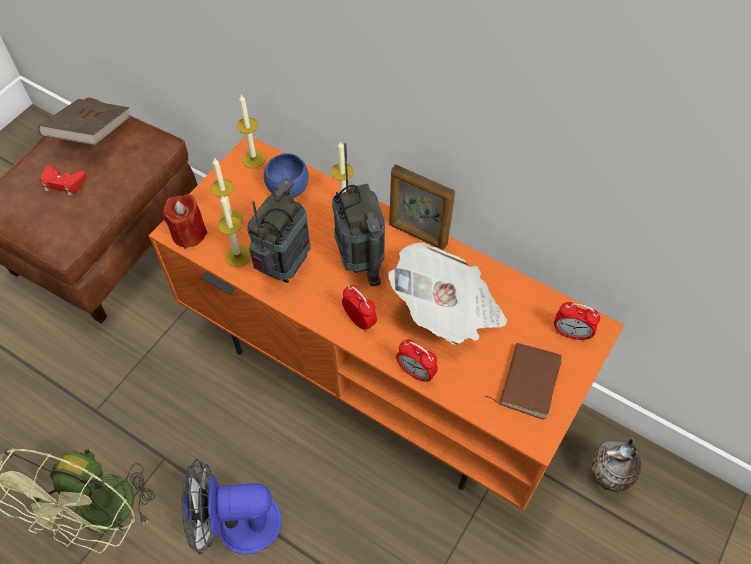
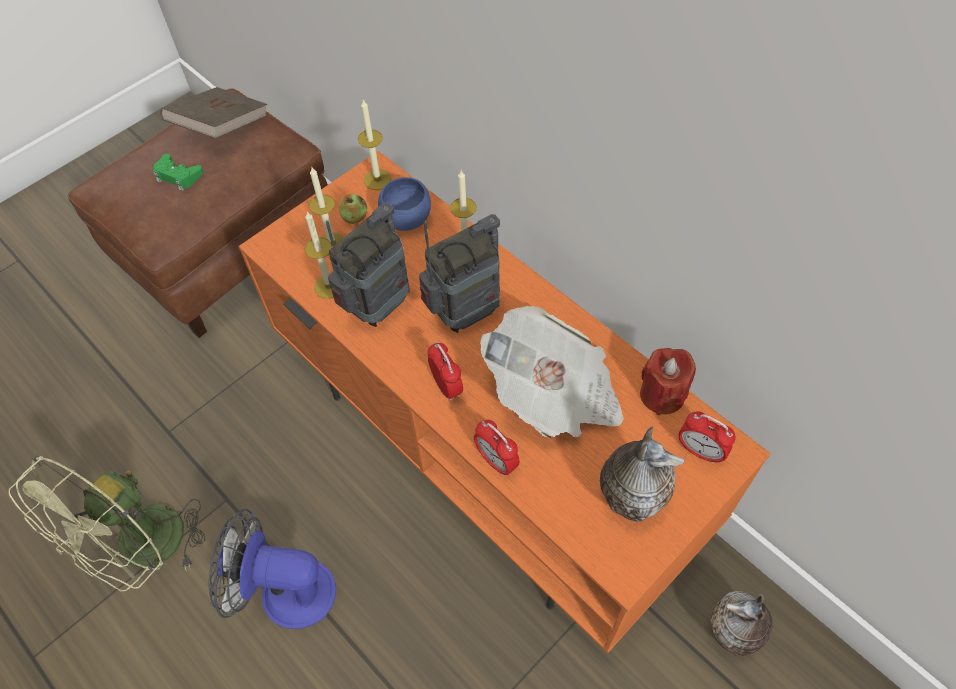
camera: 15 degrees right, 0 degrees up
(63, 183) = (178, 176): red game controller -> green game controller
(189, 233) = (282, 252): red candle -> red candle (662, 394)
(243, 194) = (354, 217): none -> apple
(359, 258) = (466, 314): radio -> radio turned 120 degrees counterclockwise
(417, 235) = (542, 298): picture frame -> none
(527, 381) = (629, 499): brown book -> vase

